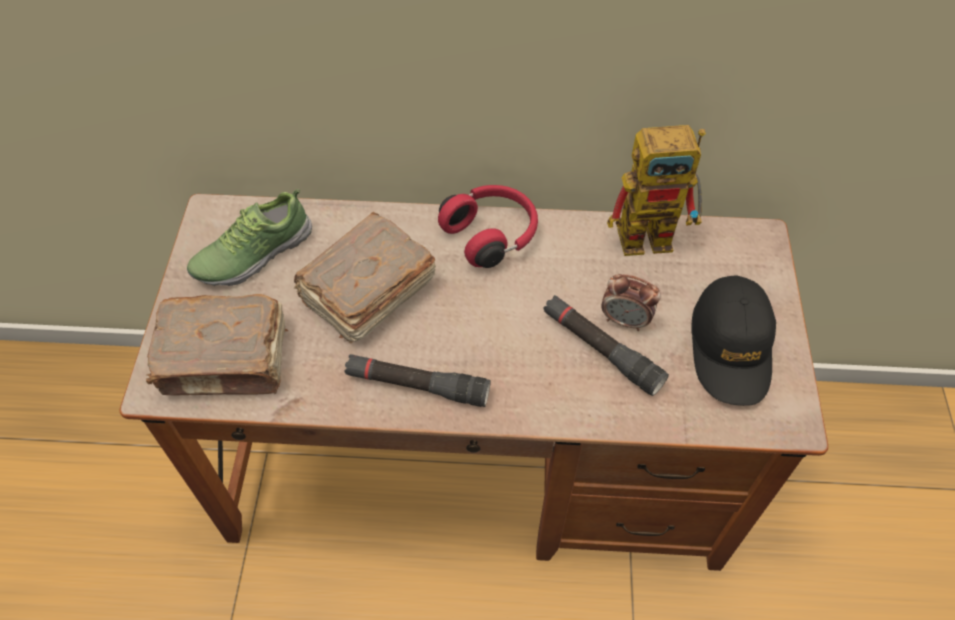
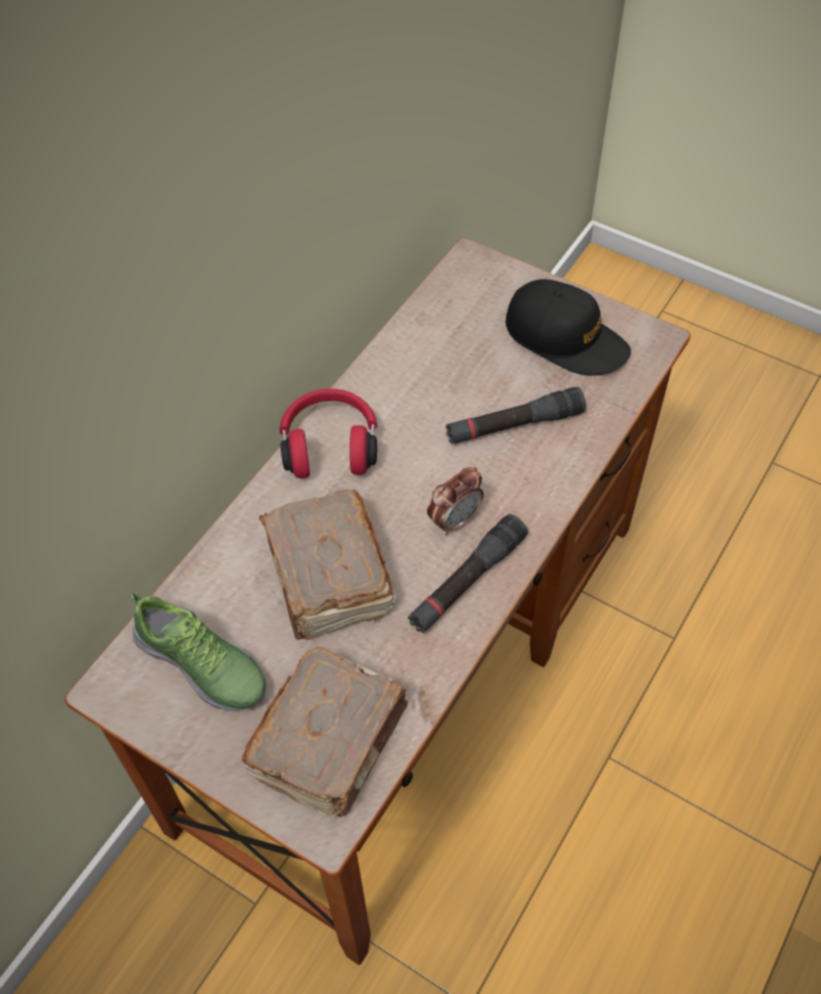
camera: 60 degrees left, 0 degrees up
(253, 253) = (202, 665): shoe -> shoe turned 45 degrees counterclockwise
(625, 320) = (494, 393): alarm clock -> alarm clock (455, 520)
(656, 234) = (417, 326): toy robot -> none

